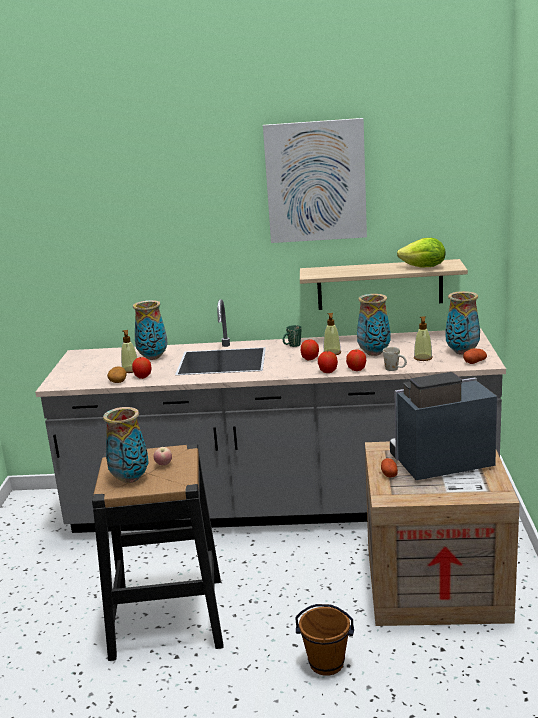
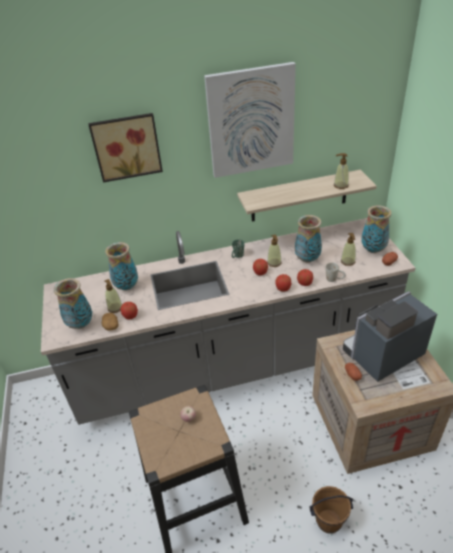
camera: 15 degrees left, 20 degrees up
(130, 479) = (169, 445): vase -> vase (80, 324)
(176, 195) = (126, 146): none -> picture
(424, 267) = (340, 185): lettuce -> soap dispenser

